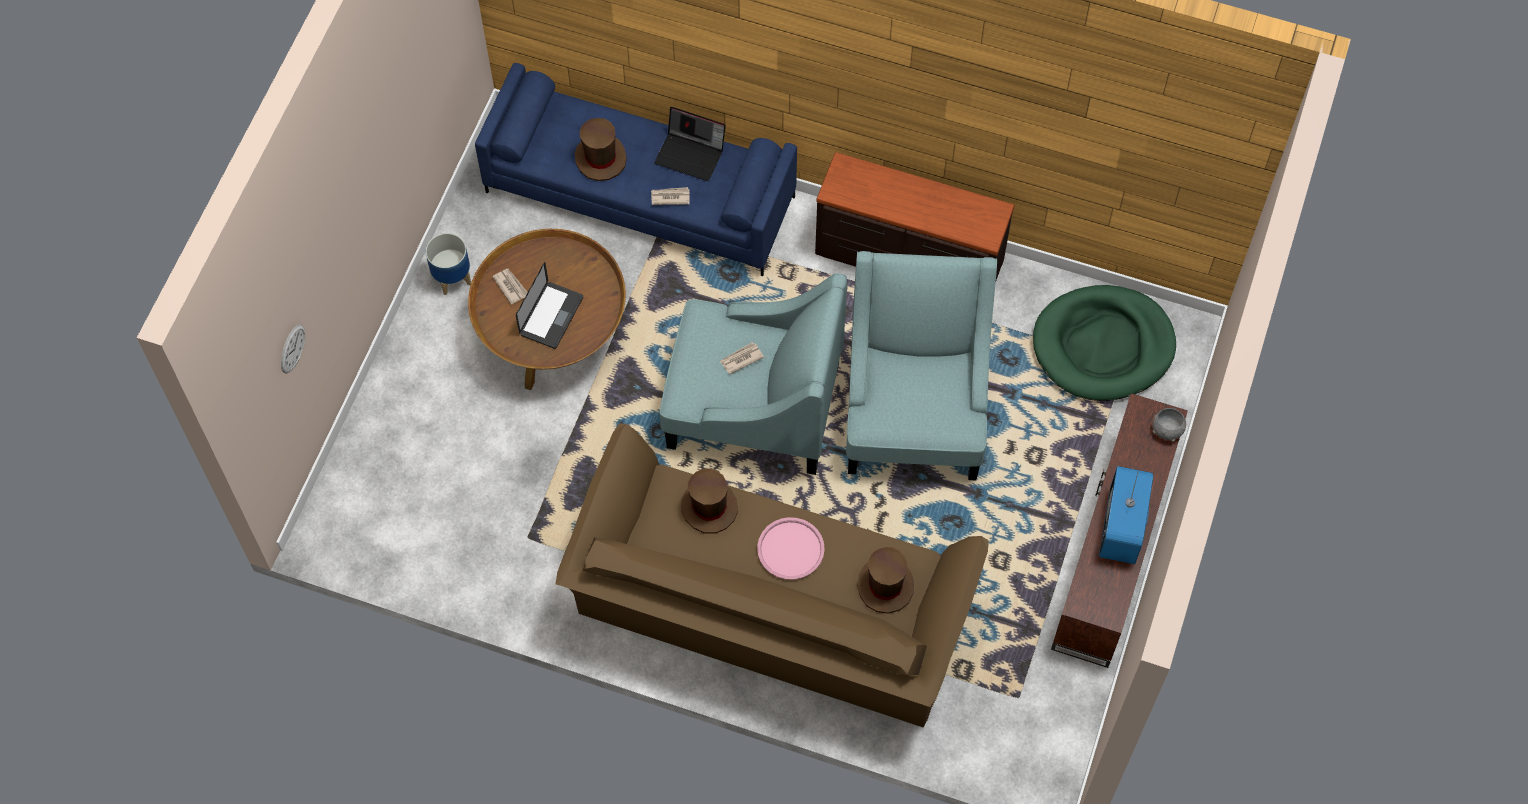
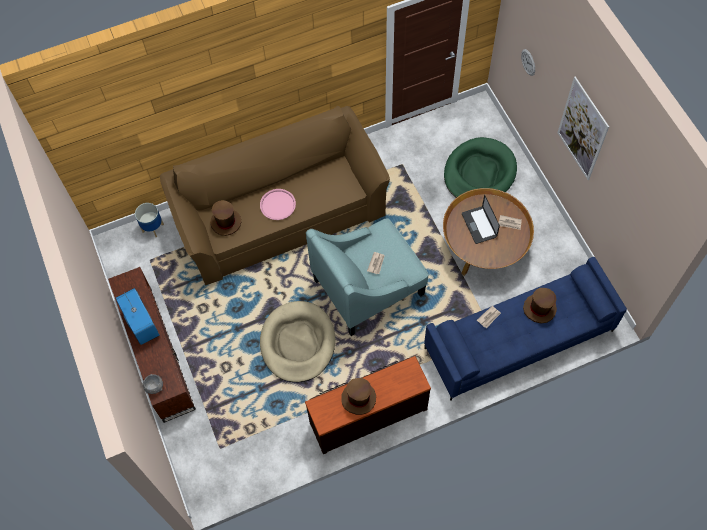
camera: 140 degrees right, 0 degrees up
(364, 178) = (582, 129): none -> picture
(451, 278) = (550, 234): planter -> planter (153, 227)
(691, 154) = (503, 346): laptop -> none
(709, 507) = (327, 195): brown hat -> brown hat (358, 398)
(914, 410) = (298, 343): turquoise armchair -> beige dog bed
(1103, 346) = (237, 449): green dog bed -> green dog bed (479, 173)

